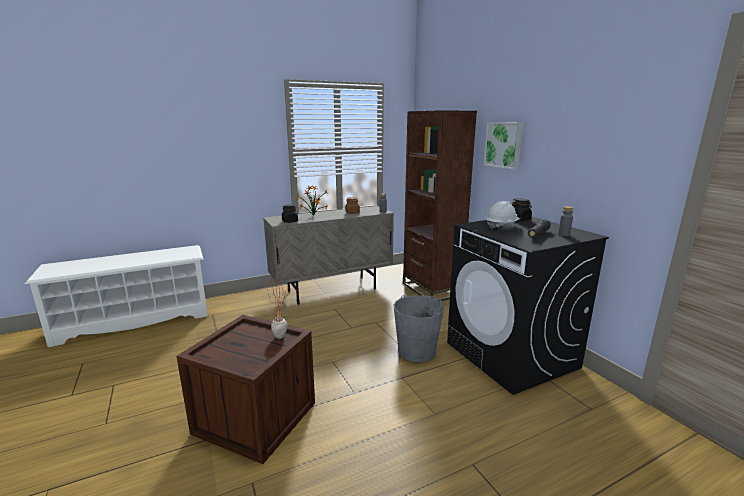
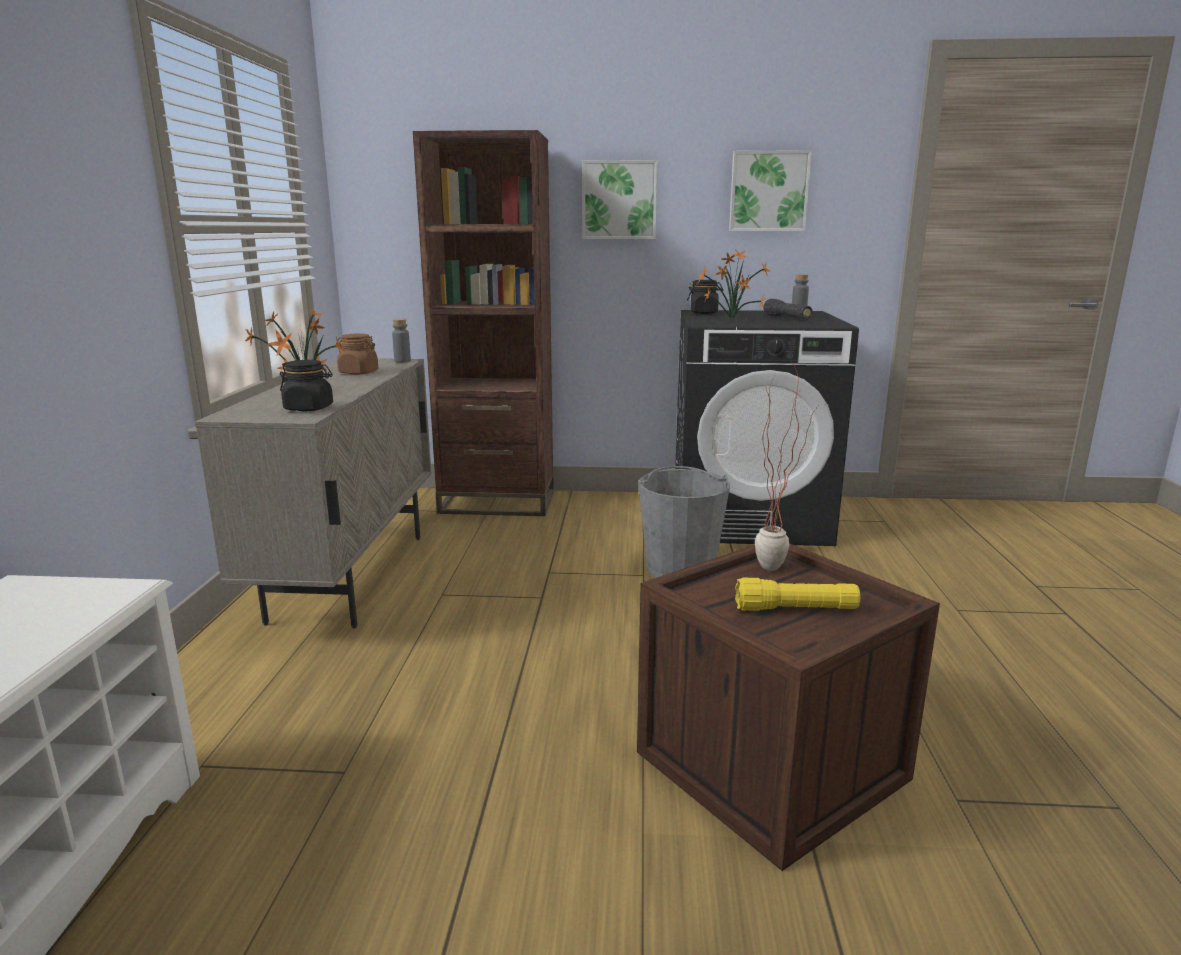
camera: 60 degrees left, 0 degrees up
(238, 349) = (795, 609): none -> yellow flashlight
(501, 226) = (729, 319): white hard hat -> potted plant
(582, 145) = (768, 191): none -> picture

